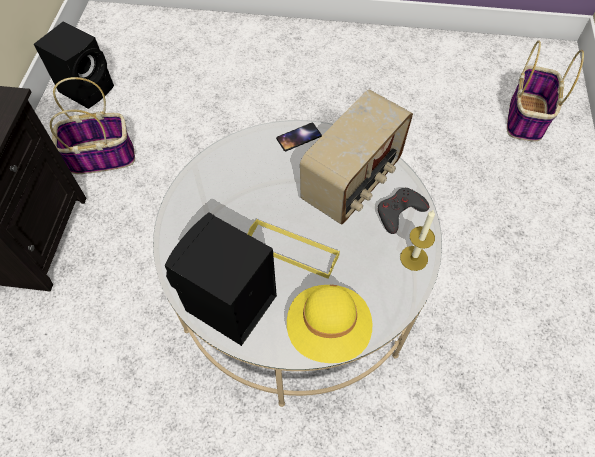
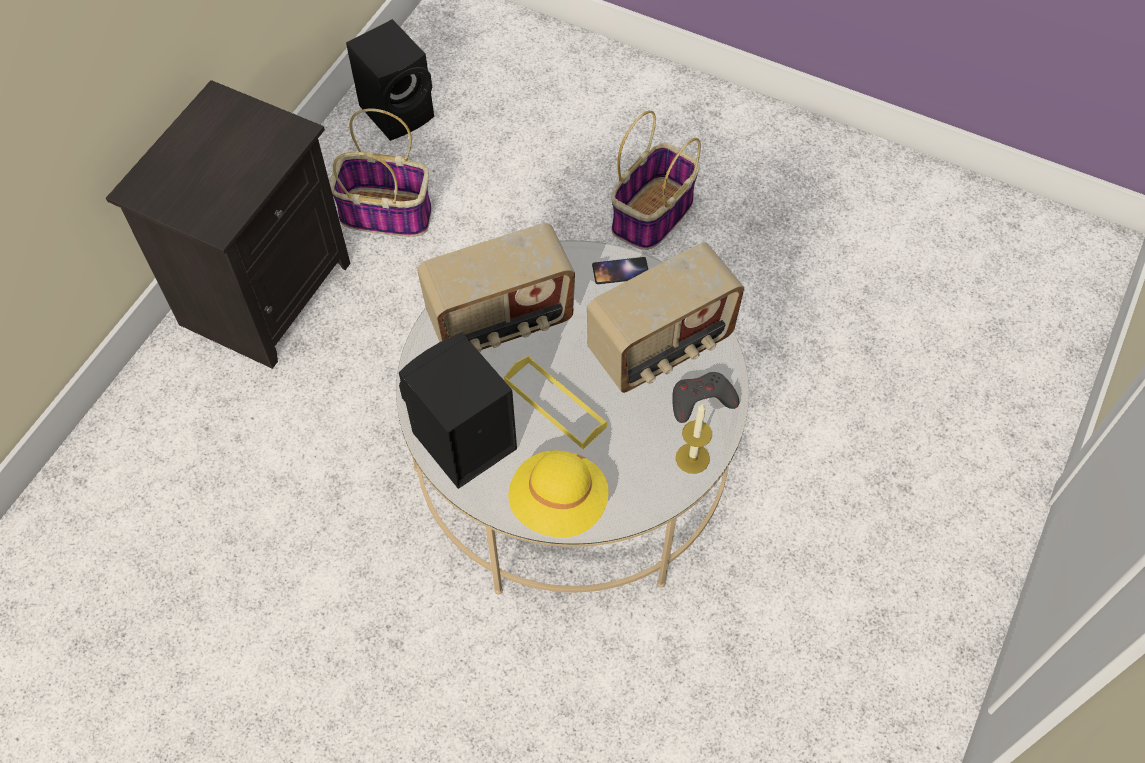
camera: 20 degrees right, 0 degrees up
(224, 200) = (501, 322): none -> radio
(526, 118) = (999, 331): basket -> basket (652, 216)

